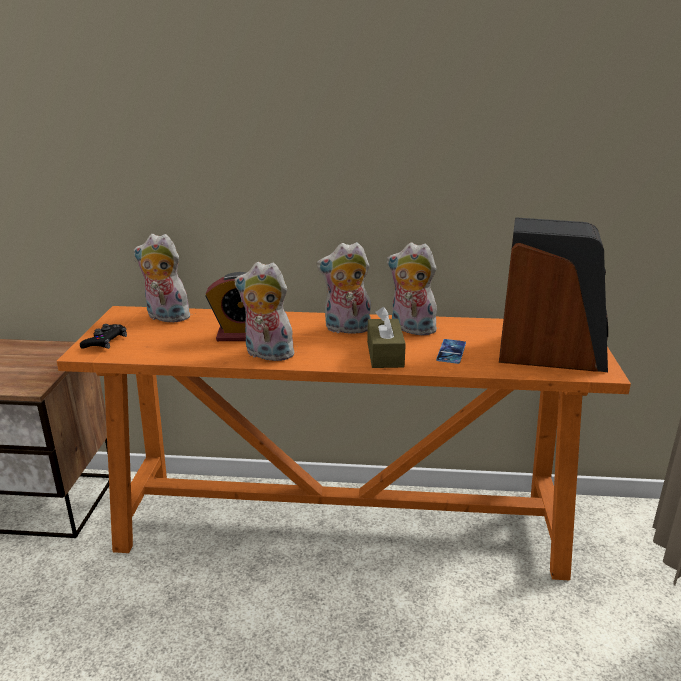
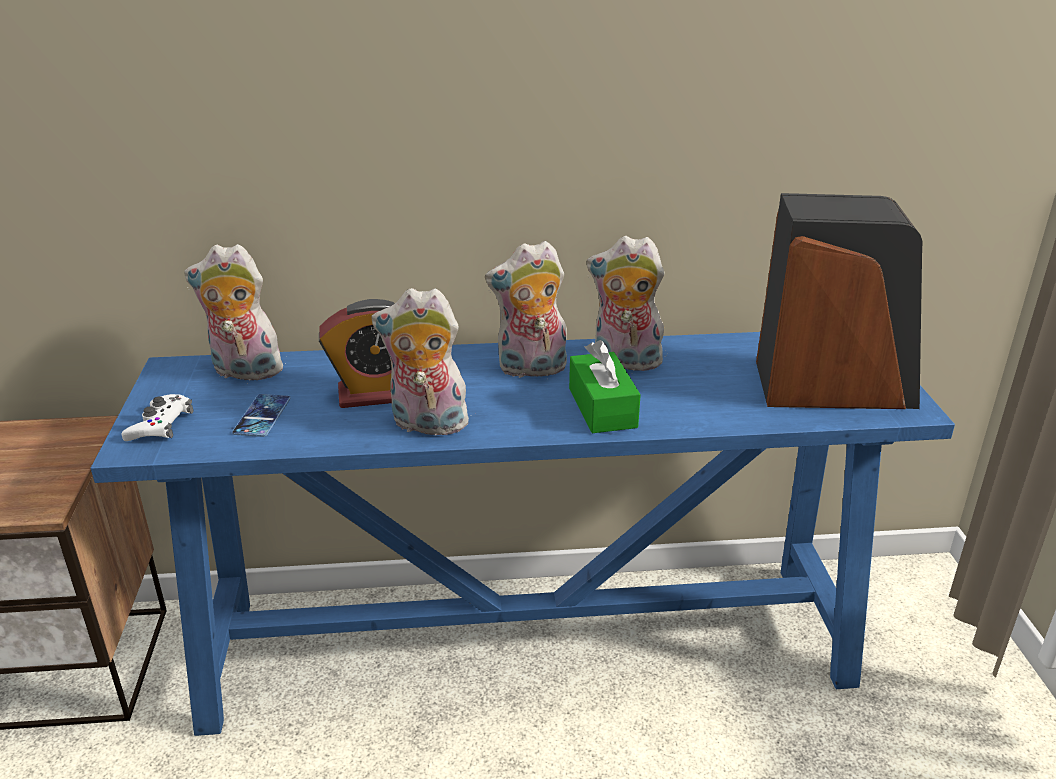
camera: 10 degrees left, 5 degrees up
(105, 342) = (160, 425): black game controller -> white game controller
(343, 524) = (531, 645): orange console table -> blue console table
(385, 354) = (602, 407): brown tissue box -> green tissue box
(451, 351) = (695, 395): phone -> phone (262, 416)

